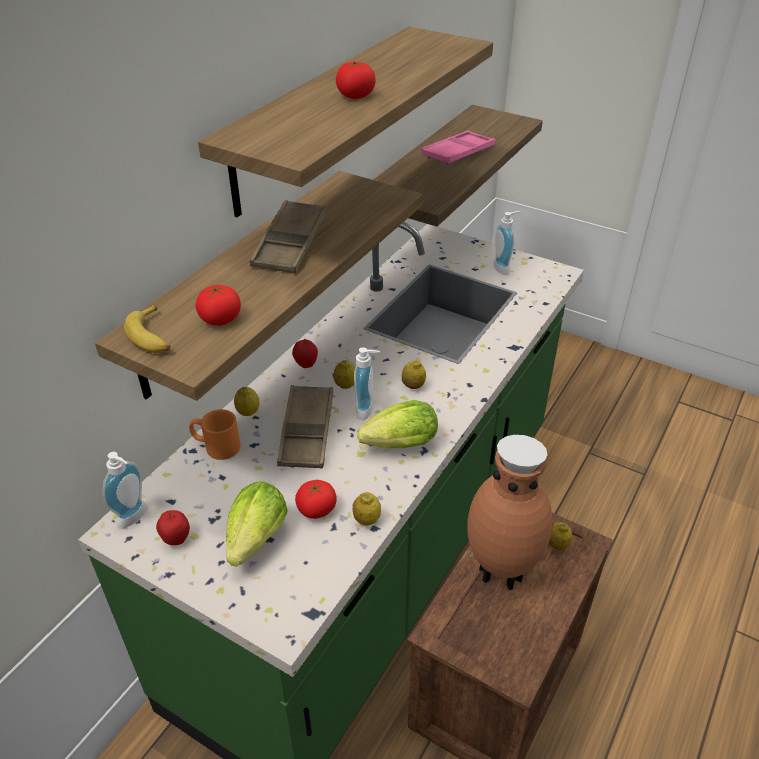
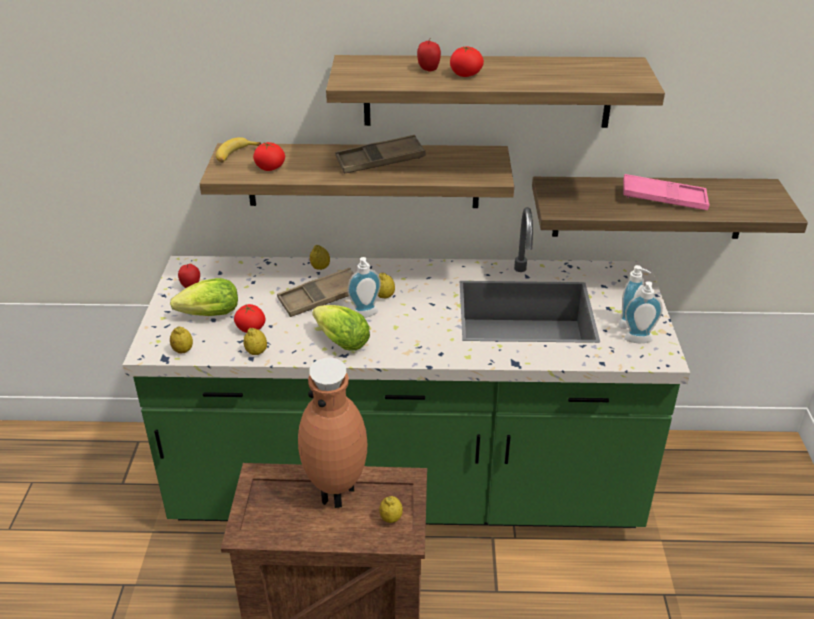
camera: 60 degrees right, 5 degrees down
(135, 518) = (198, 266): soap dispenser -> soap dispenser (638, 341)
(216, 446) = (278, 268): orange mug -> none
(306, 365) = (390, 272): apple -> apple (428, 69)
(413, 386) = (413, 327): lemon -> lemon (183, 350)

